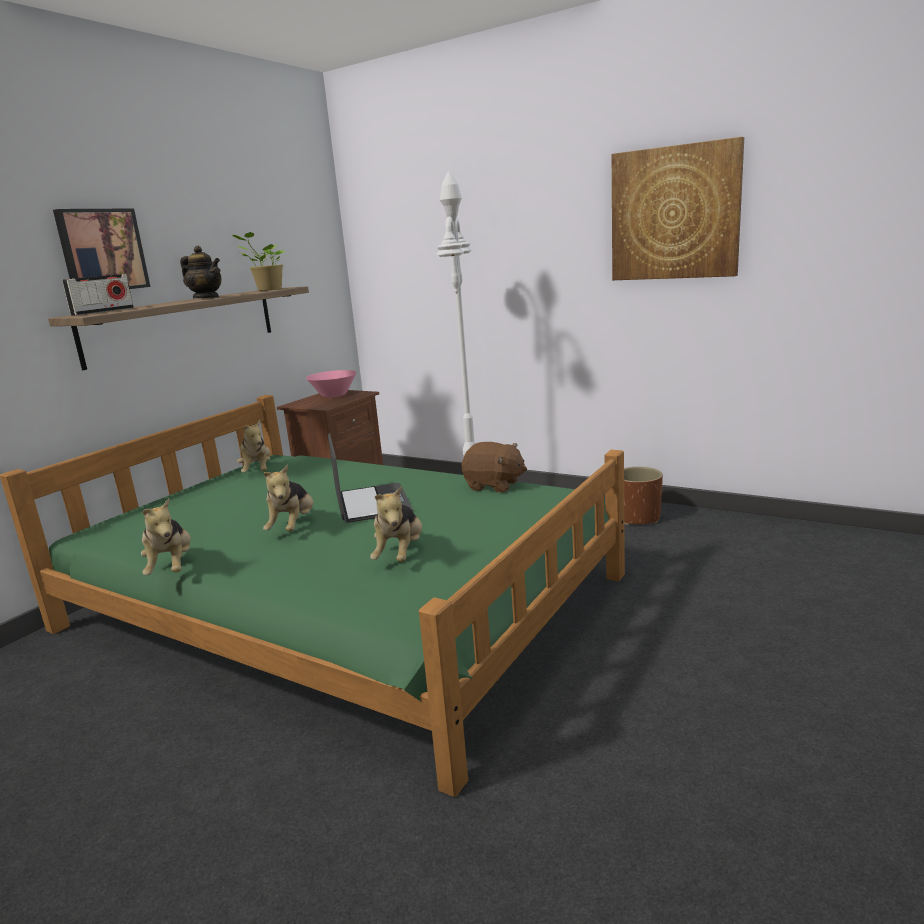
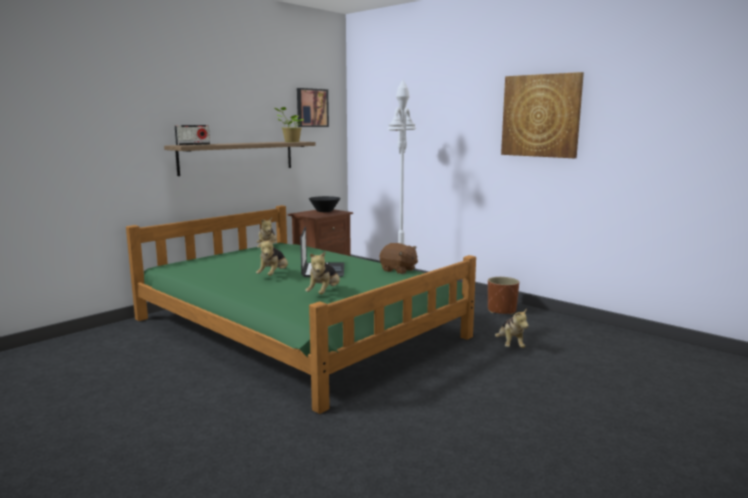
camera: 10 degrees right, 5 degrees down
(101, 250) = (198, 111): picture -> picture (311, 108)
(172, 568) = (203, 285): plush toy -> plush toy (510, 345)
(206, 298) = (252, 143): teapot -> none
(334, 395) = (324, 211): pink bowl -> black bowl

